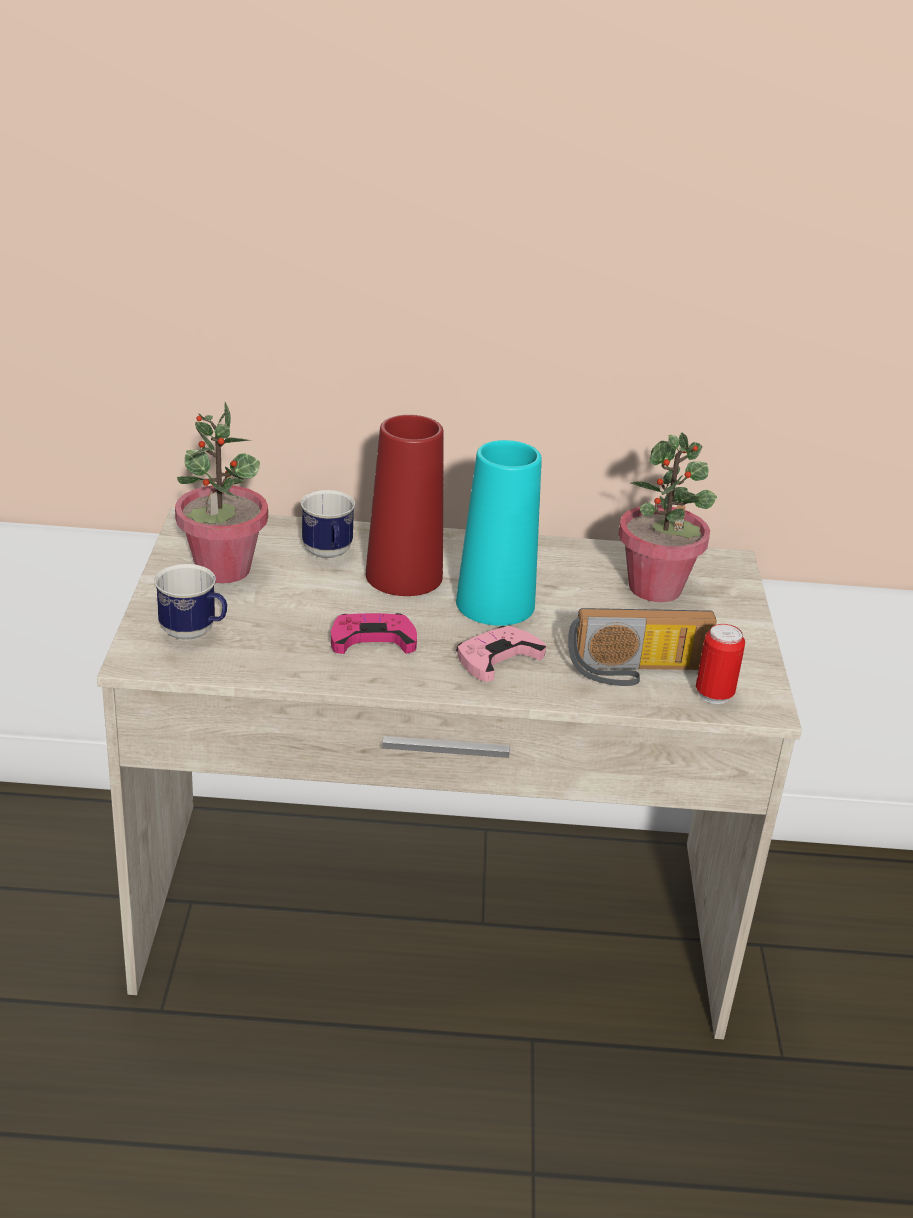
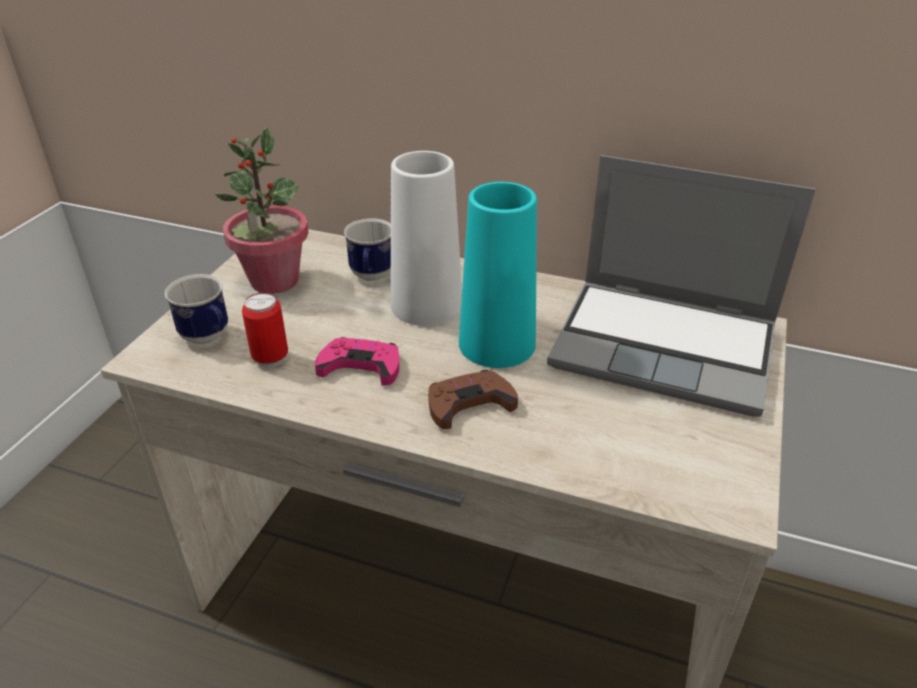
camera: 20 degrees right, 5 degrees up
(404, 576) = (426, 305): red vase -> white vase
(497, 658) = (469, 403): pink game controller -> brown game controller
(637, 672) = (608, 441): radio -> none
(655, 588) = (667, 347): potted plant -> laptop
(714, 695) = (684, 483): can -> can (270, 358)

